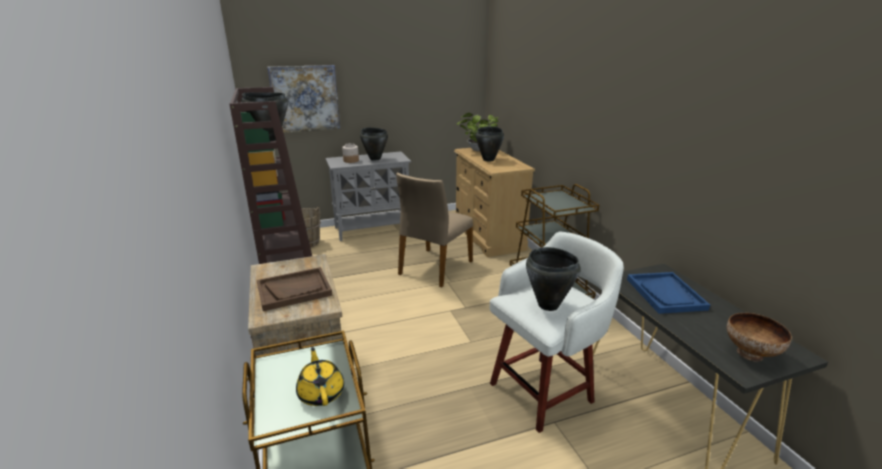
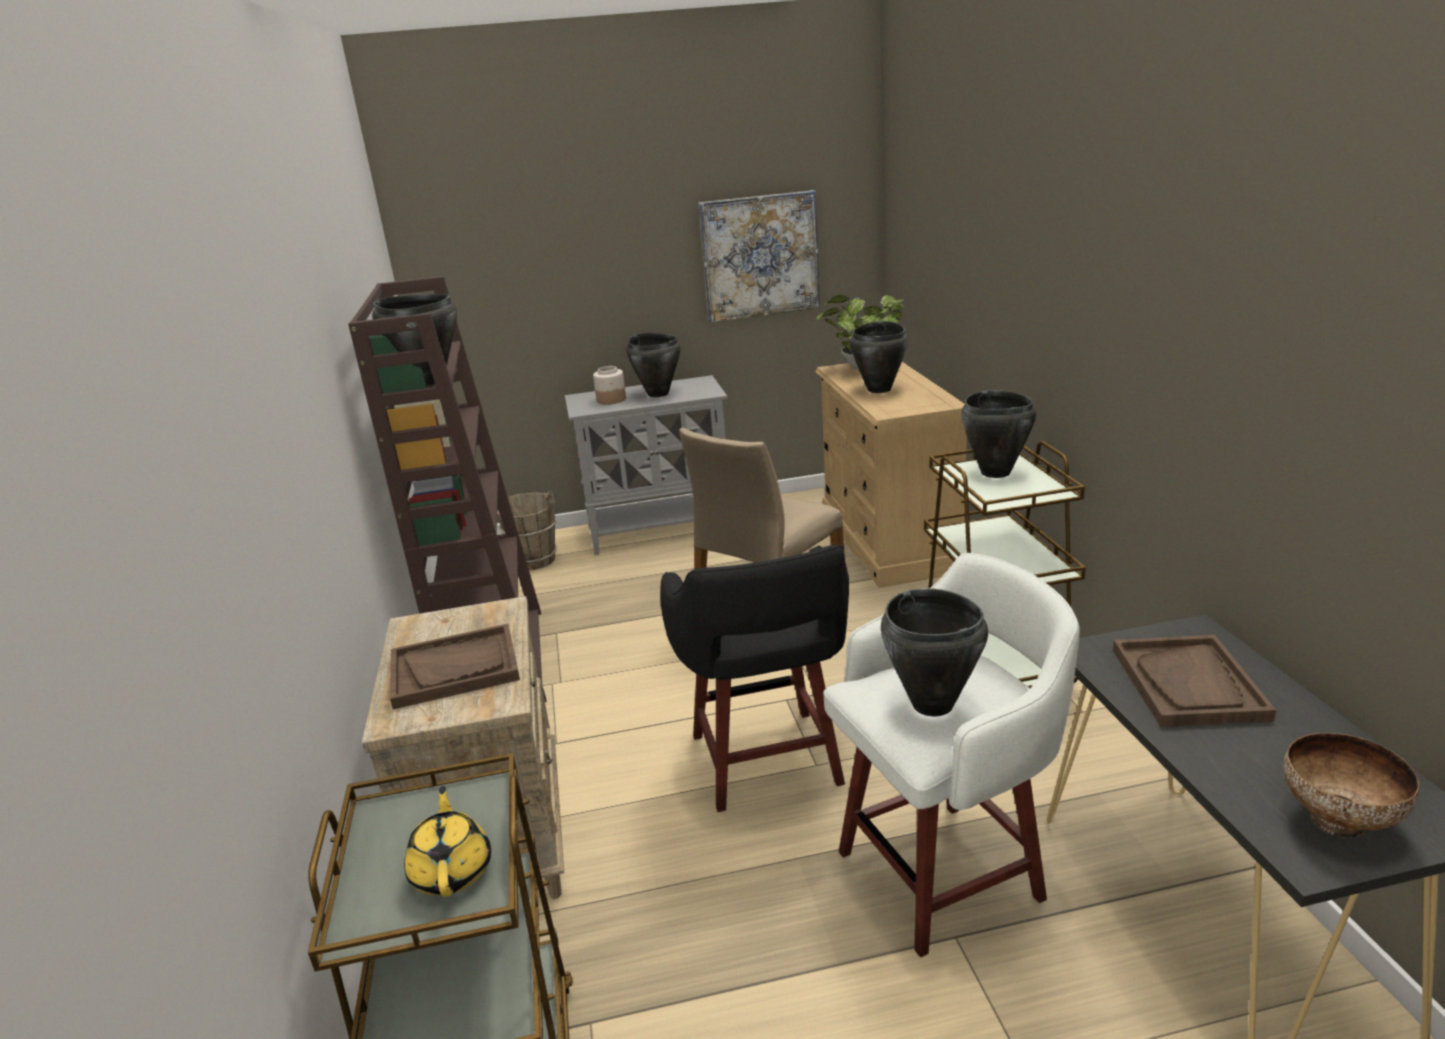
camera: 10 degrees right, 0 degrees up
(305, 98) = (522, 285): picture -> picture (760, 256)
(446, 341) = (767, 763): none -> black stool
(553, 198) = (995, 473): none -> black cooking pot
(665, 294) = (1188, 684): blue tray -> brown tray

